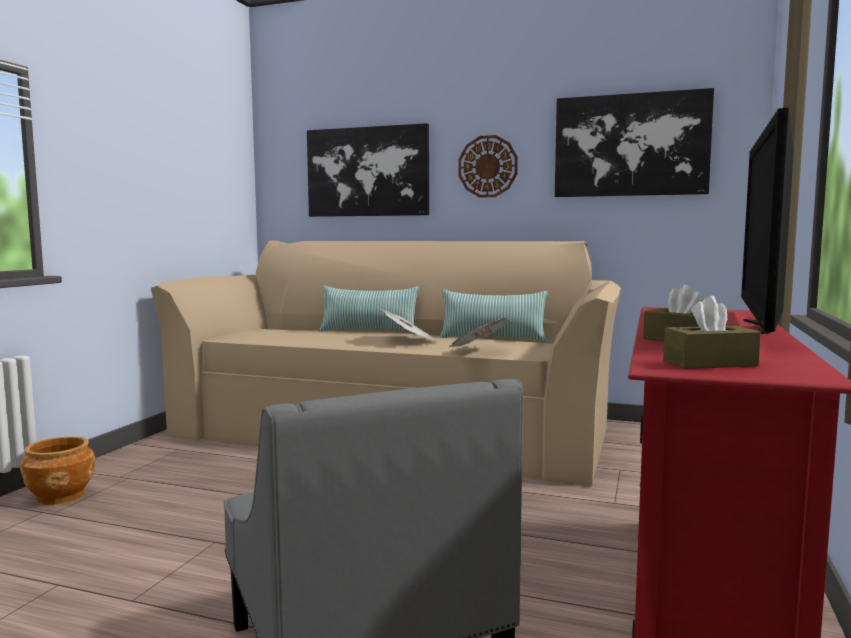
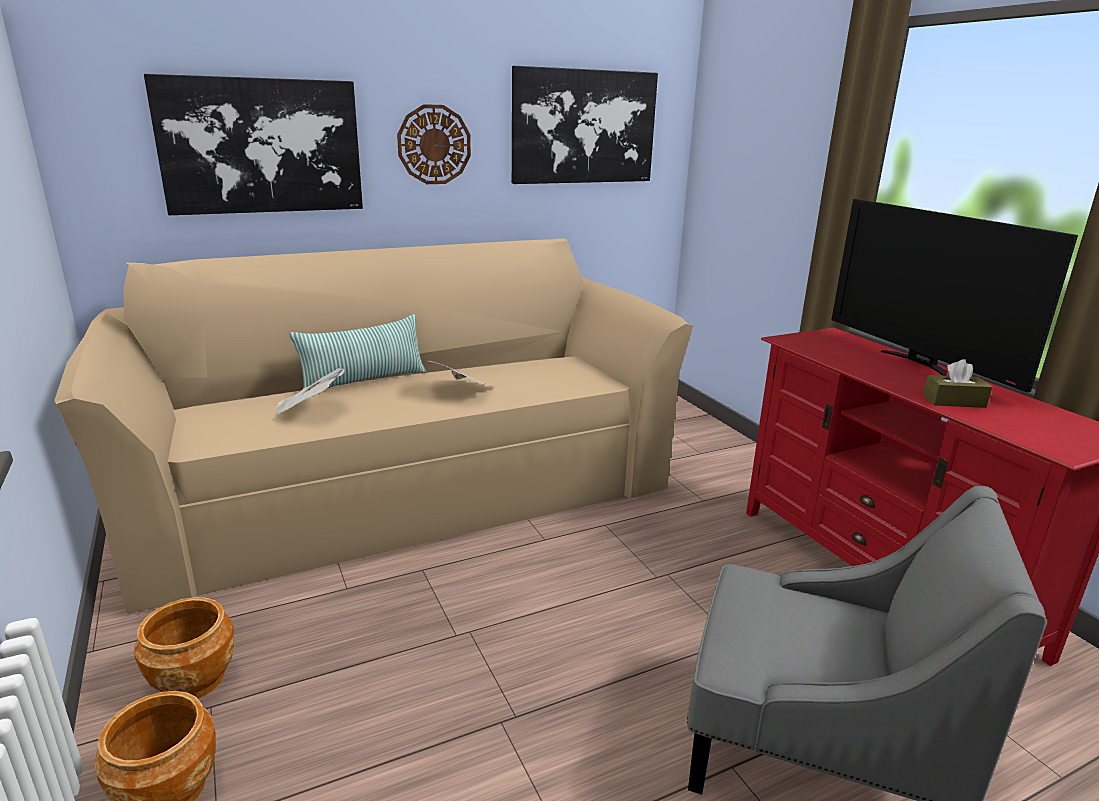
camera: 45 degrees left, 15 degrees up
(141, 467) = (193, 679): none -> brown planter
(478, 350) = (555, 388): newspaper -> newspaper (309, 409)
(492, 338) = (514, 362): pillow -> none
(709, 363) = (1055, 435): brown tissue box -> none

